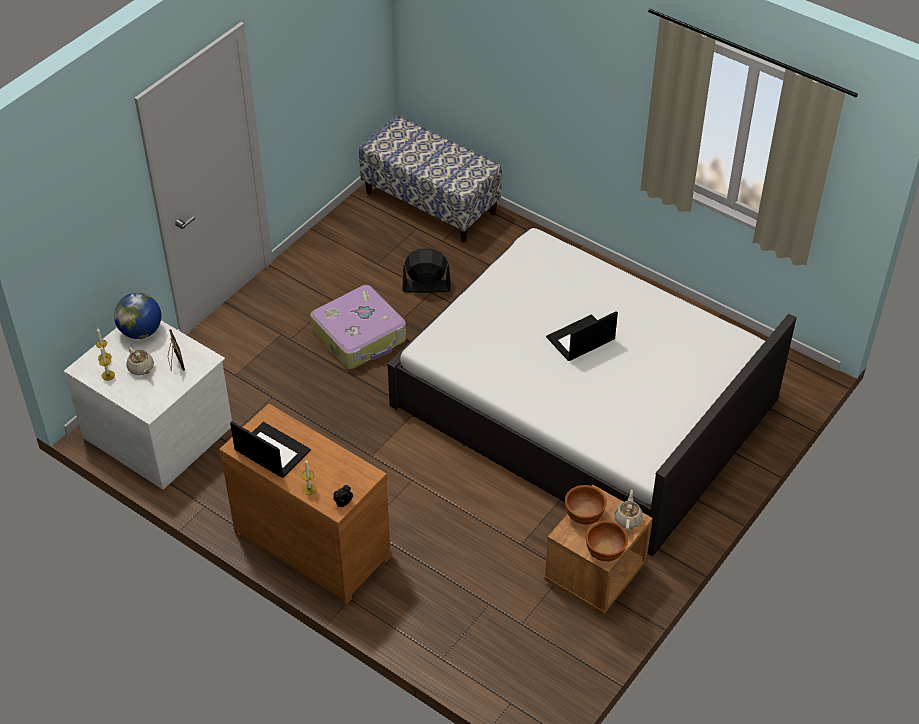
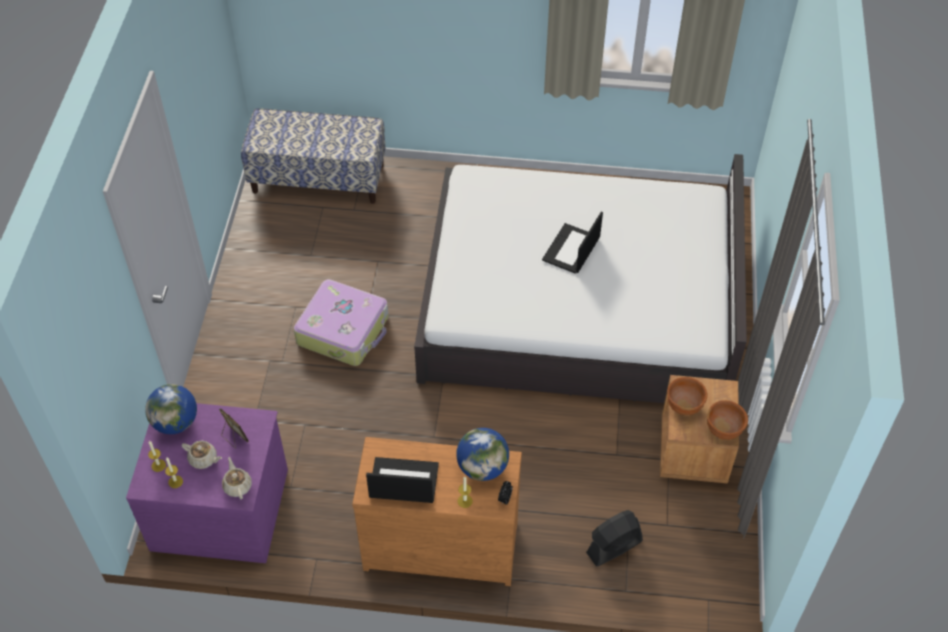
camera: 30 degrees left, 5 degrees up
(159, 430) = (220, 507): white dresser -> purple dresser
(344, 470) = (482, 467): none -> globe
(426, 286) = (369, 257): black fan -> black fan (614, 547)
(628, 519) = (720, 391): beige teapot -> beige teapot (237, 485)

